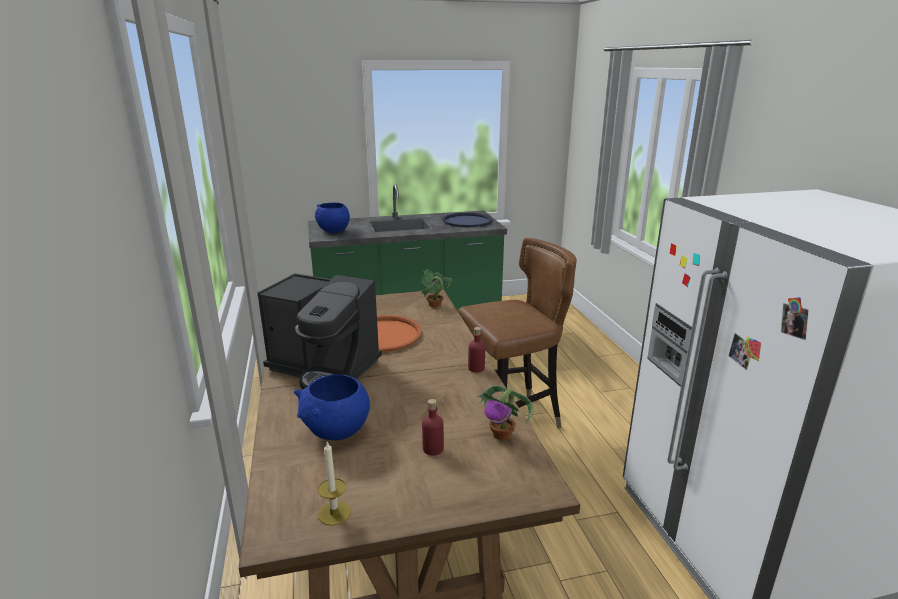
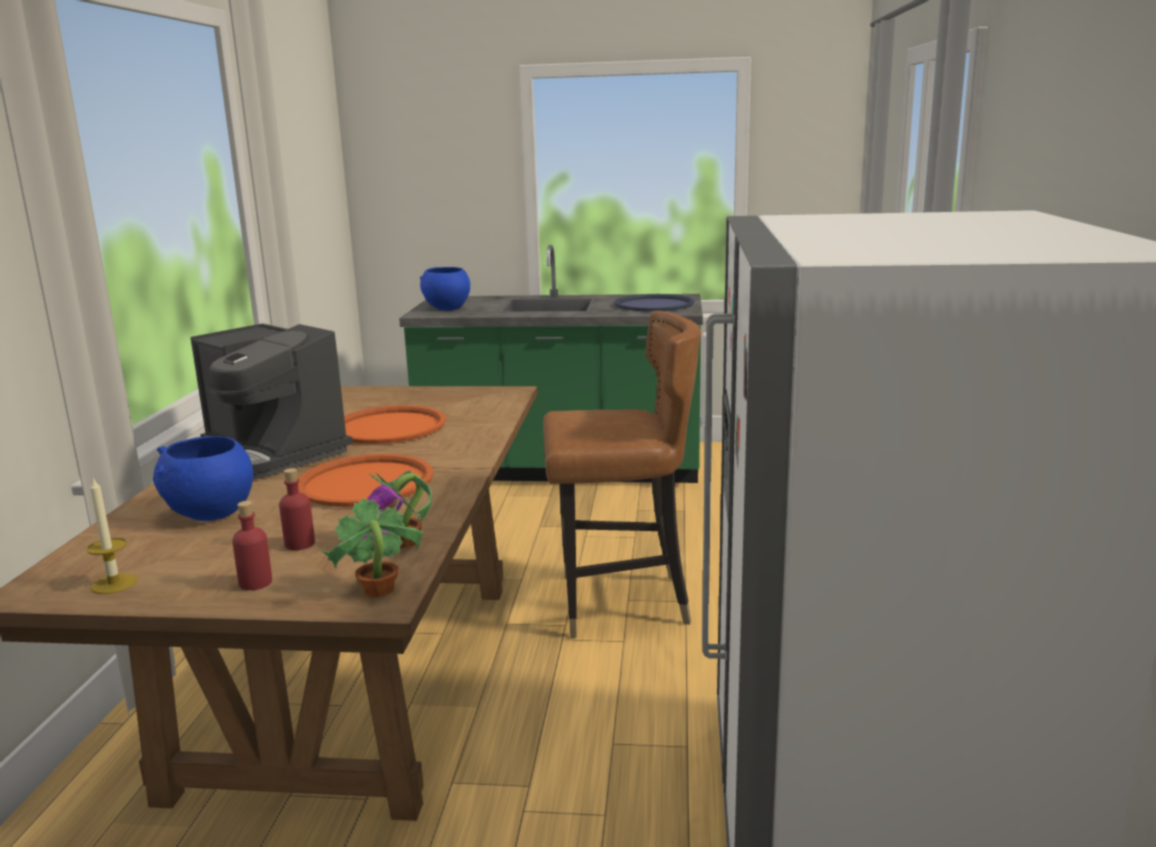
camera: 20 degrees right, 5 degrees down
(419, 386) = (365, 482): none -> orange tray
(434, 305) = (499, 402): potted plant -> potted plant (377, 590)
(476, 368) = (464, 472): red bottle -> red bottle (255, 583)

